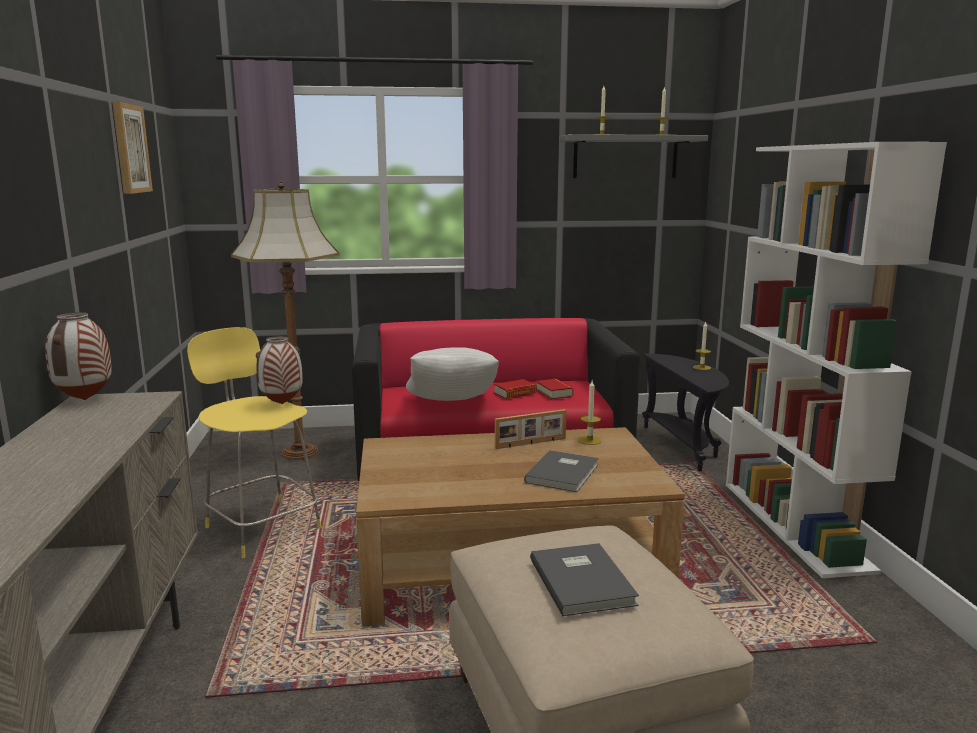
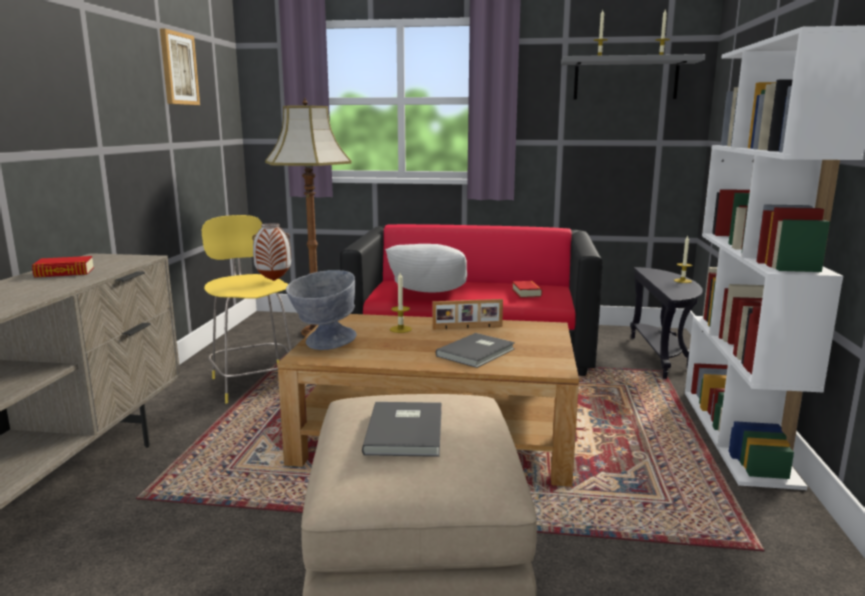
camera: 15 degrees right, 0 degrees up
(85, 400) = (93, 256): vase -> none
(390, 481) = (323, 344): none -> grey bowl
(515, 393) = (490, 291): book -> book (64, 272)
(589, 440) = (523, 330): candle -> candle (400, 329)

